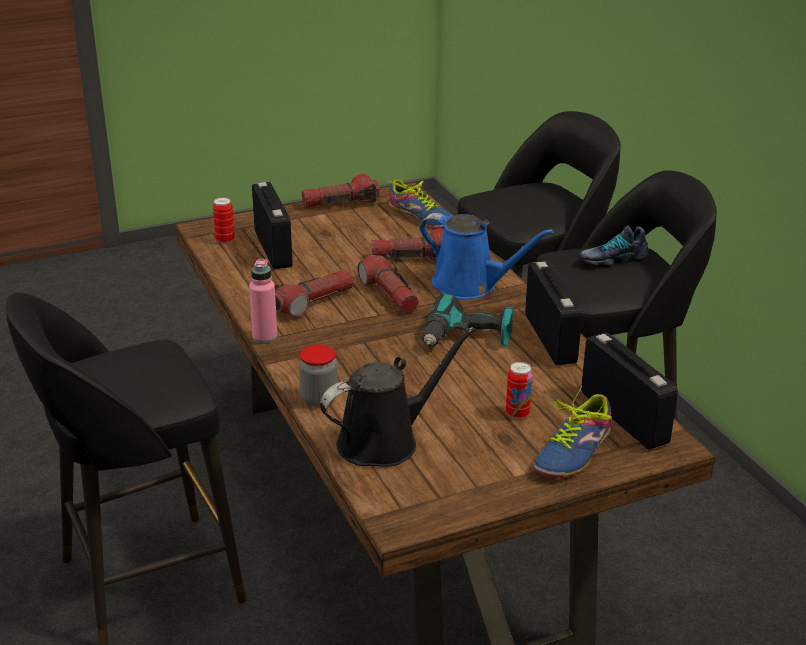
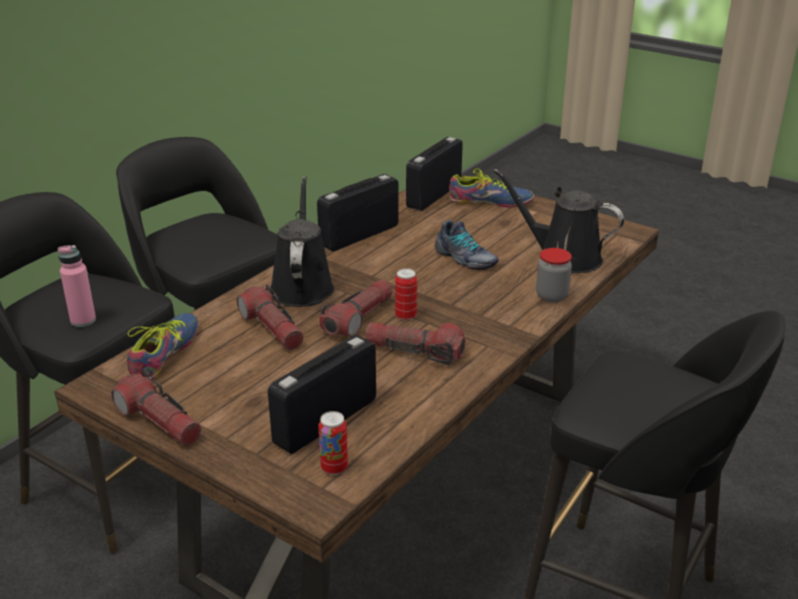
camera: 120 degrees left, 0 degrees up
(265, 337) = (501, 353): pink bottle -> pink bottle (83, 320)
(467, 338) = (395, 265): power drill -> none
(470, 285) = (302, 286): blue watering can -> black watering can
(517, 414) = (472, 225): can -> can (406, 316)
(612, 259) = (193, 240): shoe -> shoe (465, 259)

